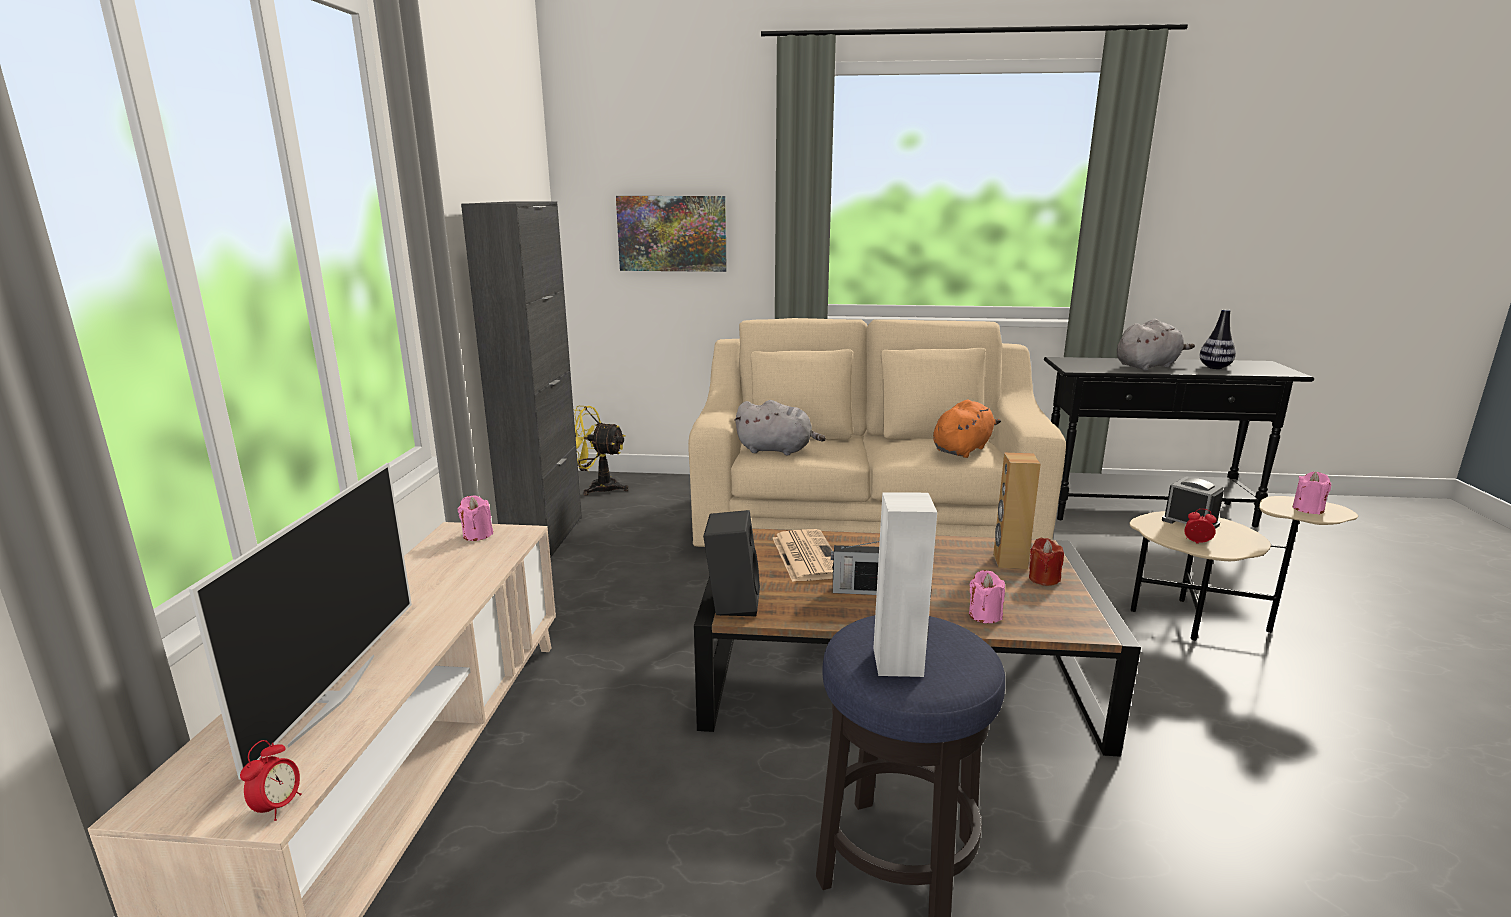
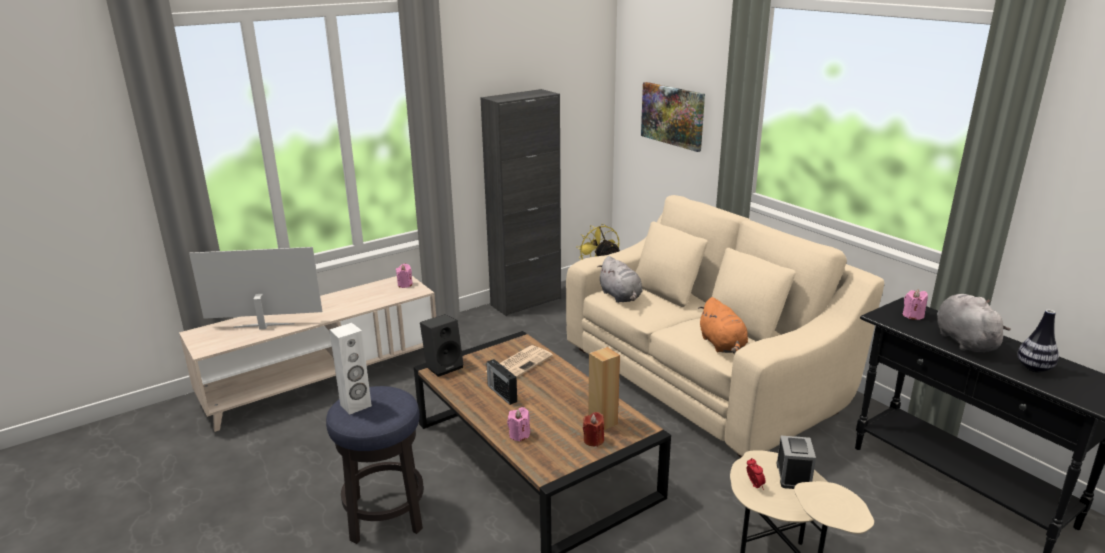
camera: 50 degrees right, 5 degrees up
(278, 807) = (207, 350): alarm clock -> none
(332, 698) = (263, 326): television -> television turned 150 degrees counterclockwise
(962, 449) = (722, 345): orange plush toy -> orange plush toy turned 75 degrees clockwise
(1148, 366) = (963, 340): grey plush toy -> grey plush toy turned 120 degrees counterclockwise
(1308, 509) = (831, 505): pink candle -> pink candle (912, 315)

